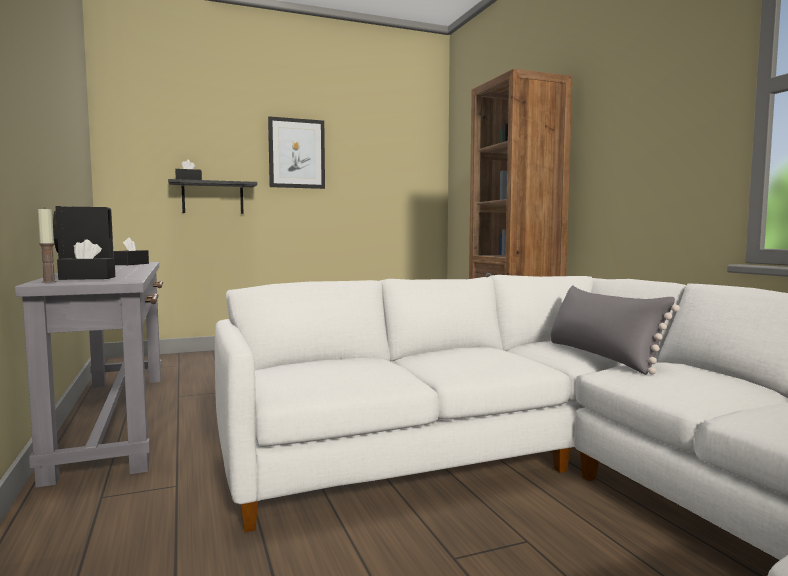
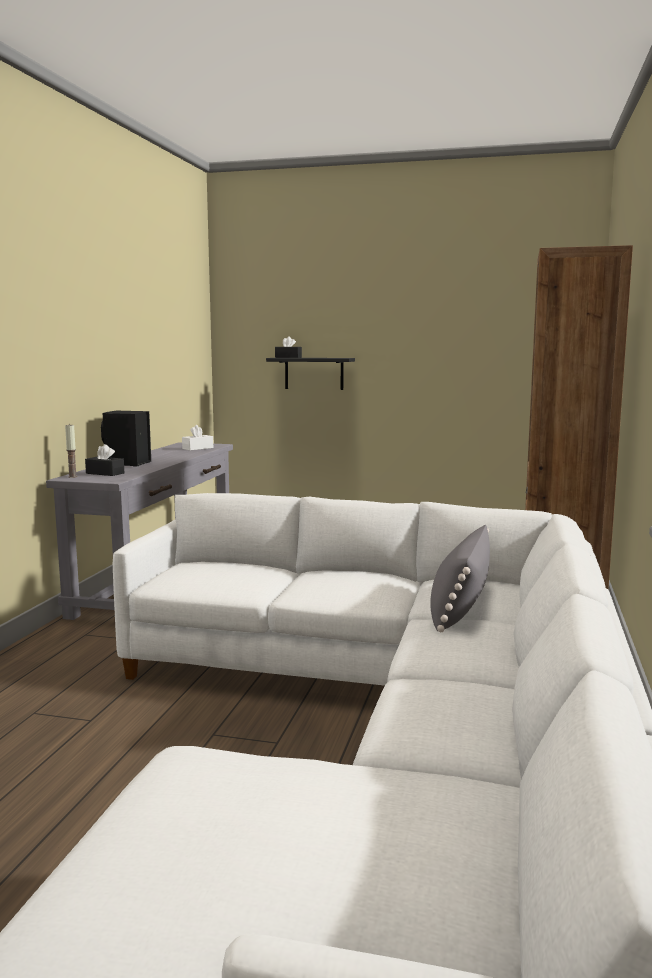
camera: 35 degrees right, 5 degrees up
(131, 264) = (197, 448): black tissue box -> white tissue box
(296, 153) = (402, 322): picture -> none

